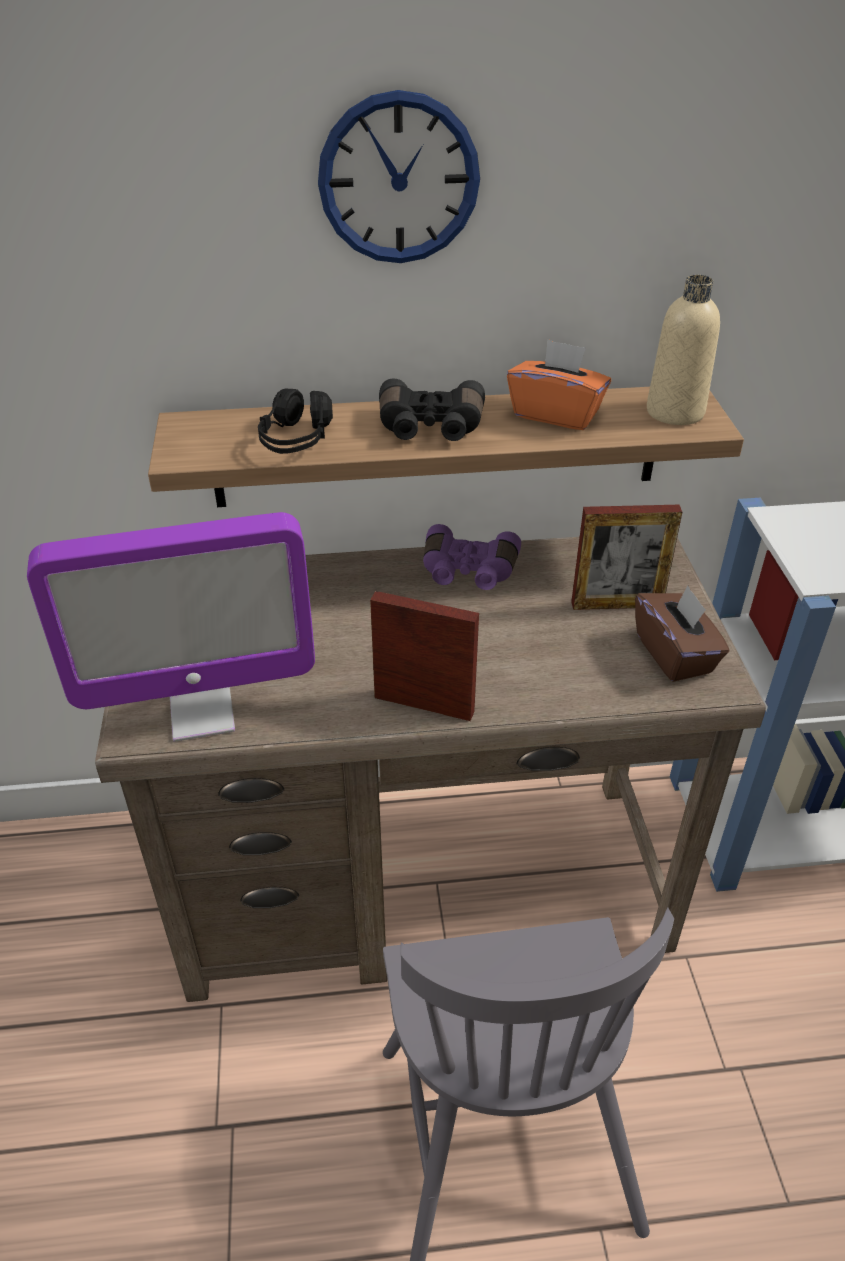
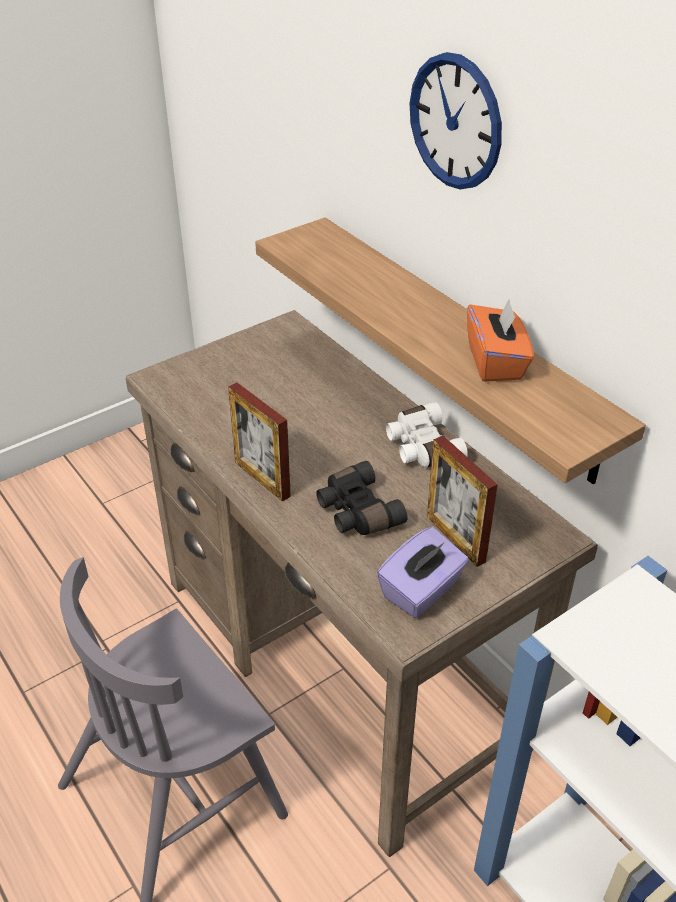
camera: 60 degrees right, 0 degrees up
(202, 713) = (187, 393): monitor -> none
(296, 440) = (342, 272): black headphones -> none
(424, 704) = (262, 479): picture frame -> picture frame turned 150 degrees clockwise
(430, 428) = (413, 315): black binoculars -> black binoculars (356, 512)
(468, 572) = (421, 447): purple binoculars -> white binoculars
(675, 412) = (569, 419): beige bottle -> none
(675, 654) = (421, 591): brown tissue box -> purple tissue box

